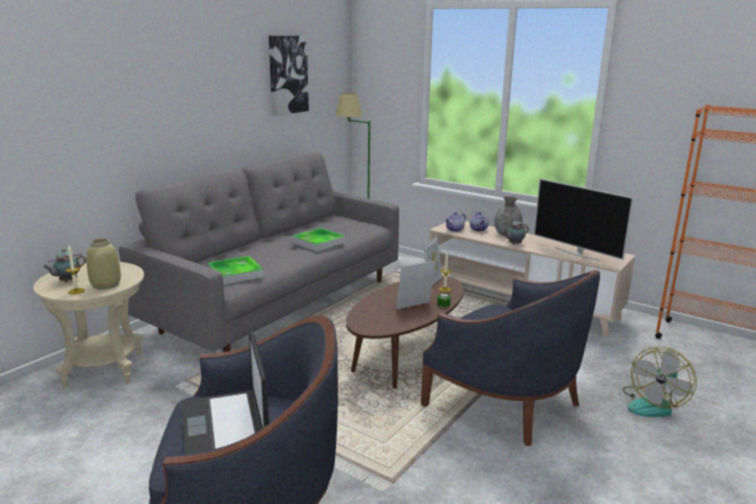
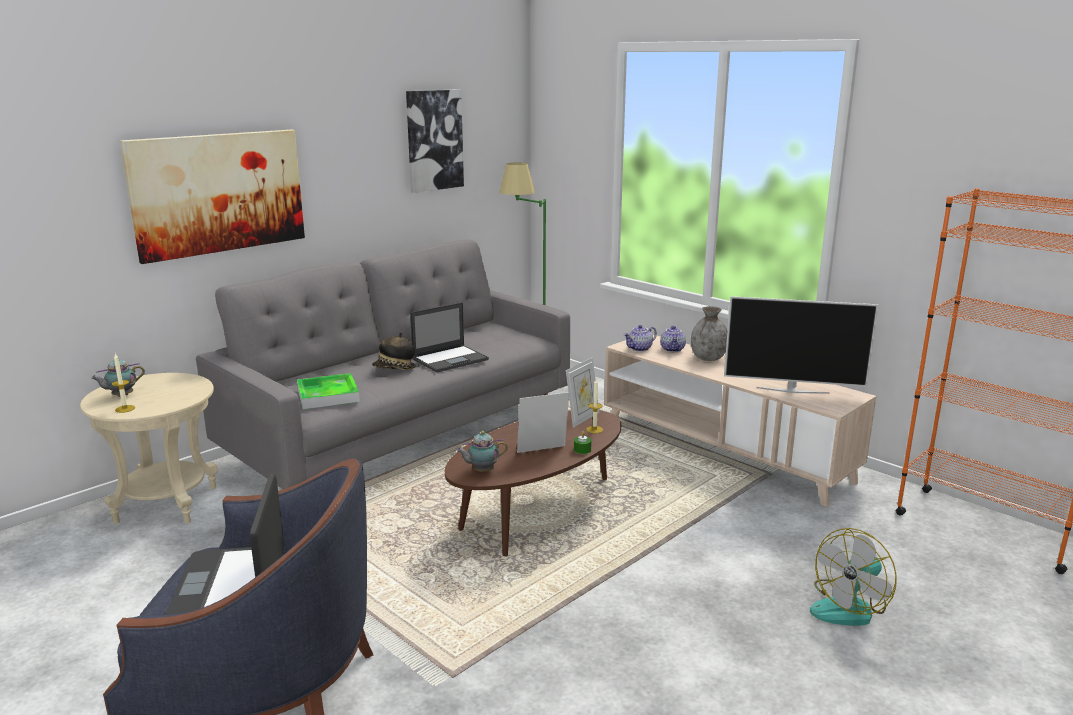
camera: 10 degrees right, 0 degrees up
(105, 285) = (161, 402): beige vase -> none
(134, 113) = (218, 193): none -> picture
(278, 252) = (394, 369): none -> hat
(318, 242) = (450, 359): tray -> laptop
(505, 401) = (643, 585): blue armchair -> none
(514, 244) = (710, 372): teapot -> teapot (482, 471)
(577, 254) = (792, 390): television -> television turned 45 degrees counterclockwise

